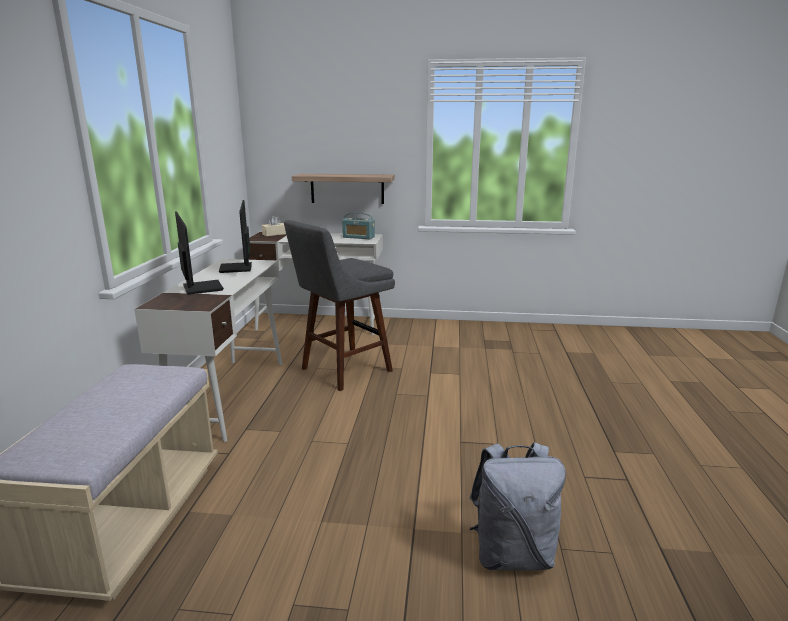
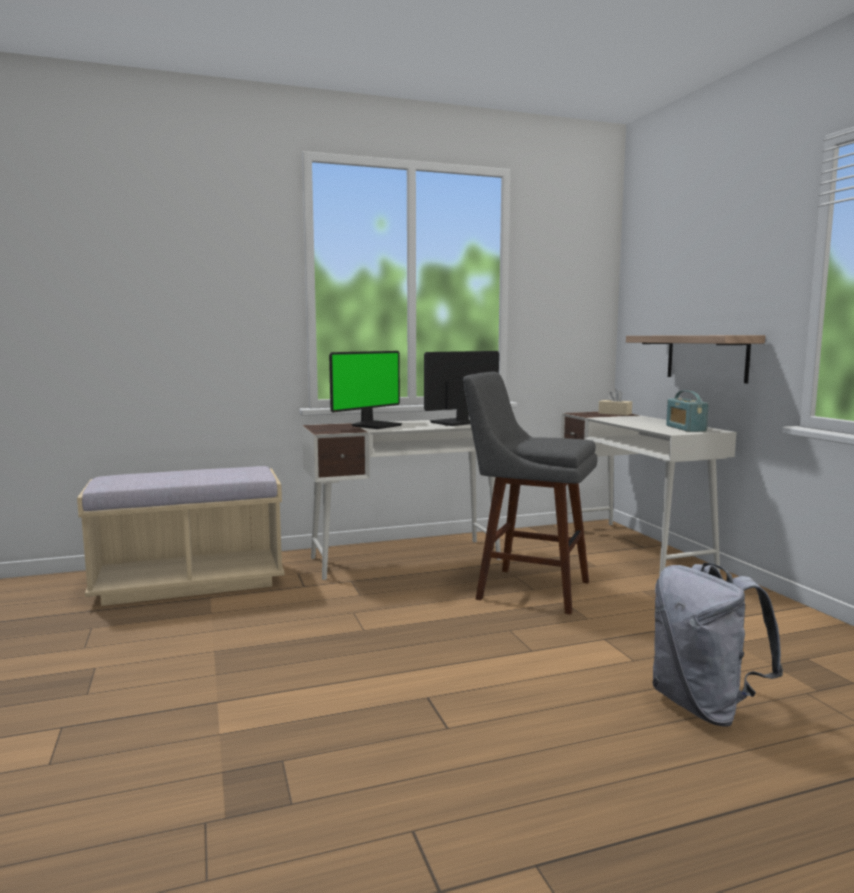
camera: 65 degrees right, 10 degrees down
(512, 554) = (183, 779): grey backpack -> grey backpack (704, 707)

